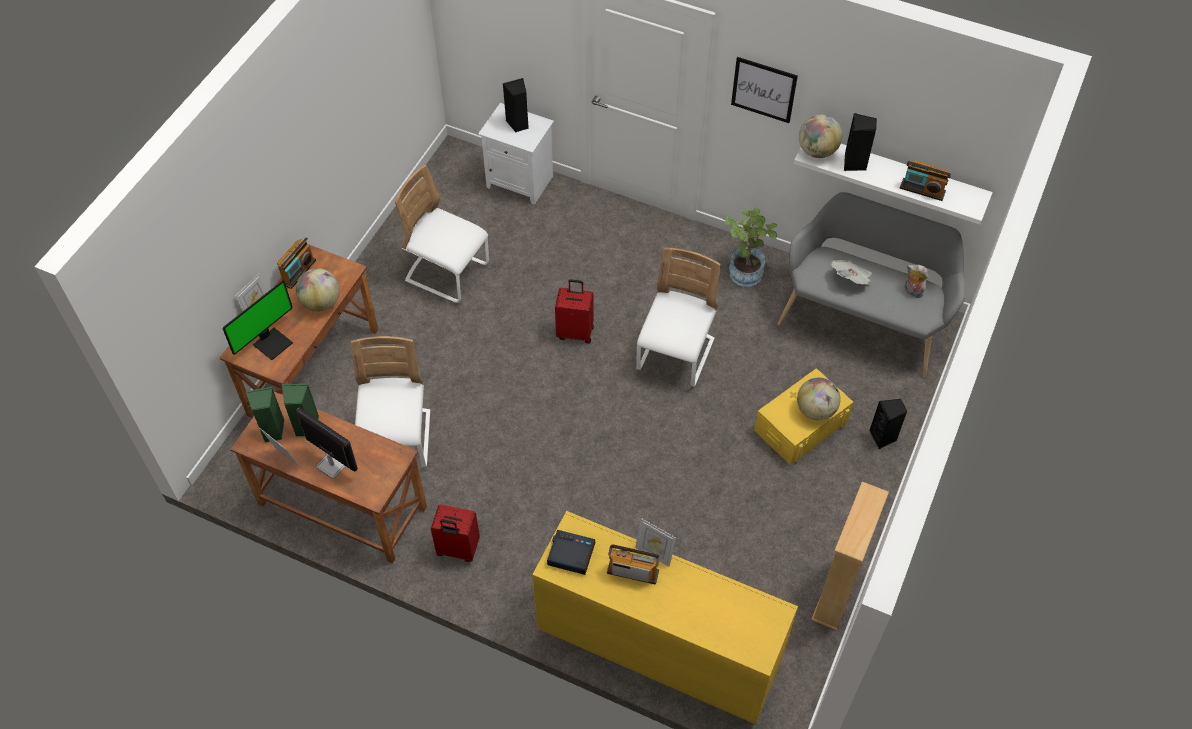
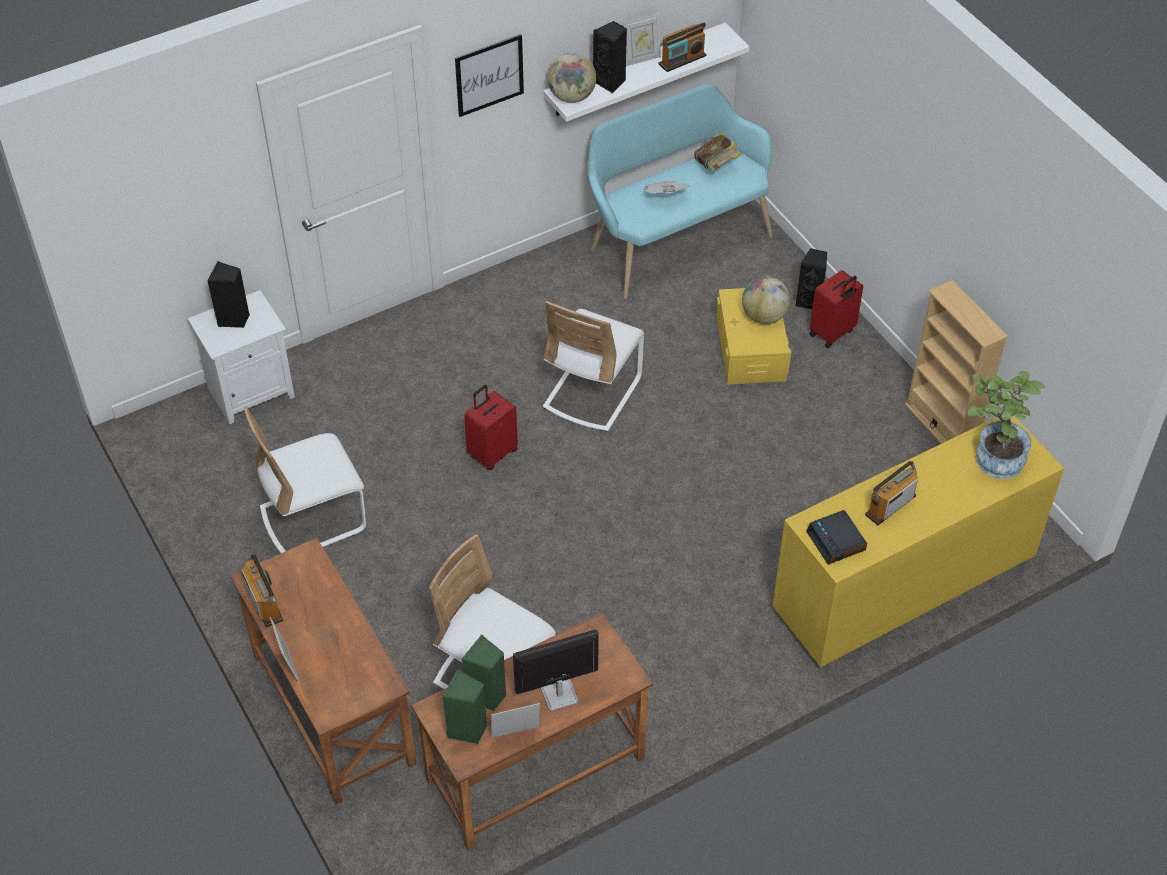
camera: 55 degrees left, 5 degrees down
(272, 343) = (344, 674): monitor -> none
(321, 302) = (329, 602): globe -> none
(457, 549) = (672, 692): red suitcase -> red suitcase (832, 333)
(570, 554) = (836, 541): alarm clock -> alarm clock turned 75 degrees counterclockwise
(654, 554) = (882, 479): picture frame -> picture frame (641, 59)
(675, 356) = (592, 392): white chair -> white chair turned 120 degrees counterclockwise
(745, 269) = (539, 284): potted plant -> potted plant (992, 457)
(863, 321) = (674, 239): grey bench -> turquoise bench
(912, 292) = (716, 167): plush toy -> book

